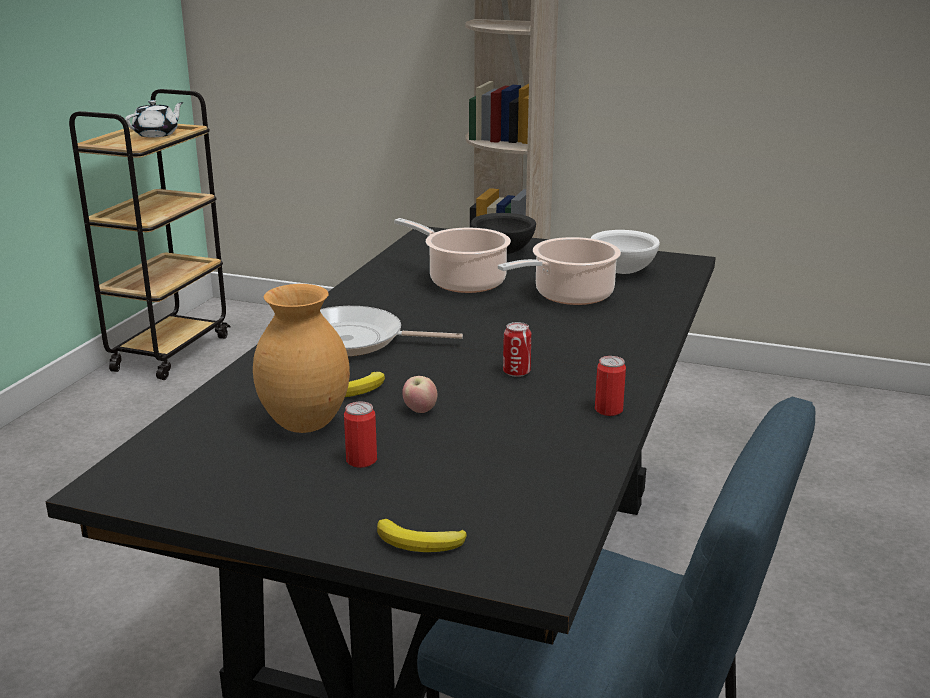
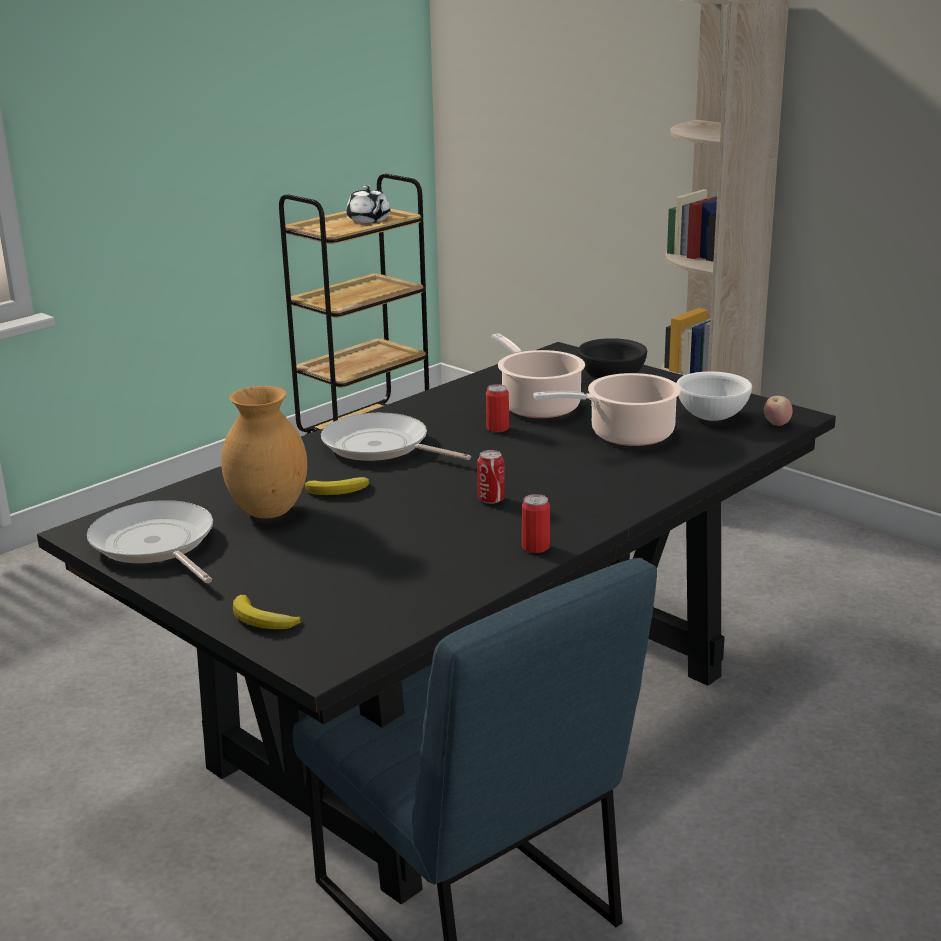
camera: 25 degrees right, 0 degrees up
(157, 134) = (369, 220): white teapot -> white teapot turned 90 degrees clockwise
(211, 485) = (155, 545): none -> frying pan
(361, 460) = (283, 549): can -> can (497, 428)
(420, 410) = (371, 517): apple -> apple (776, 424)

